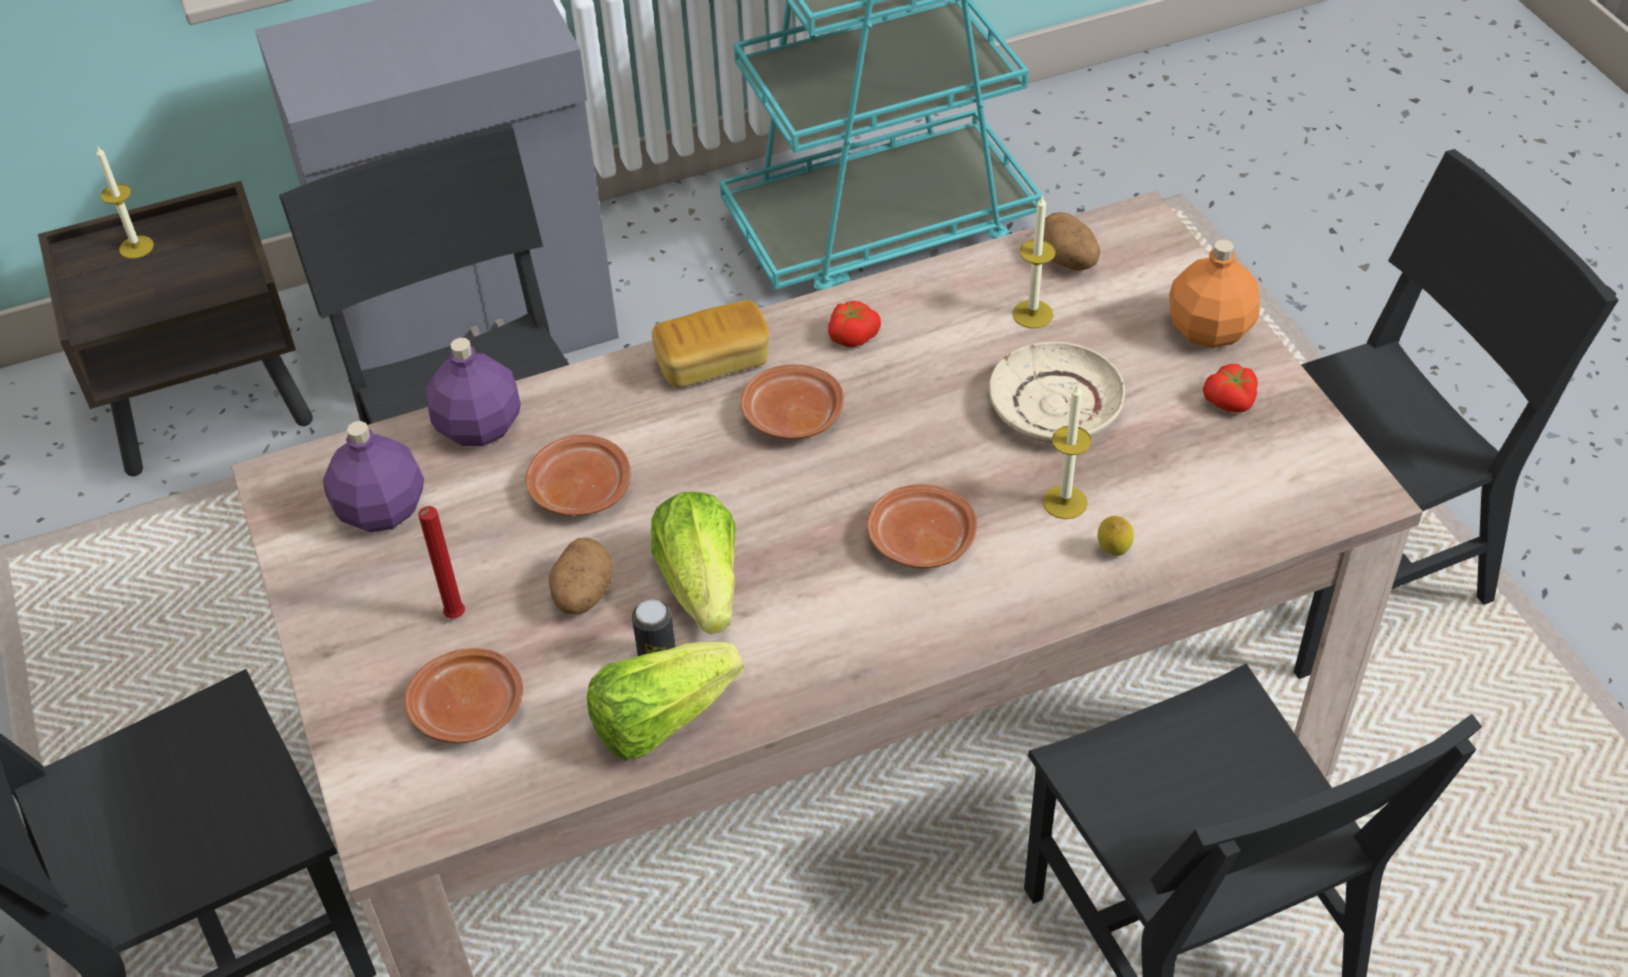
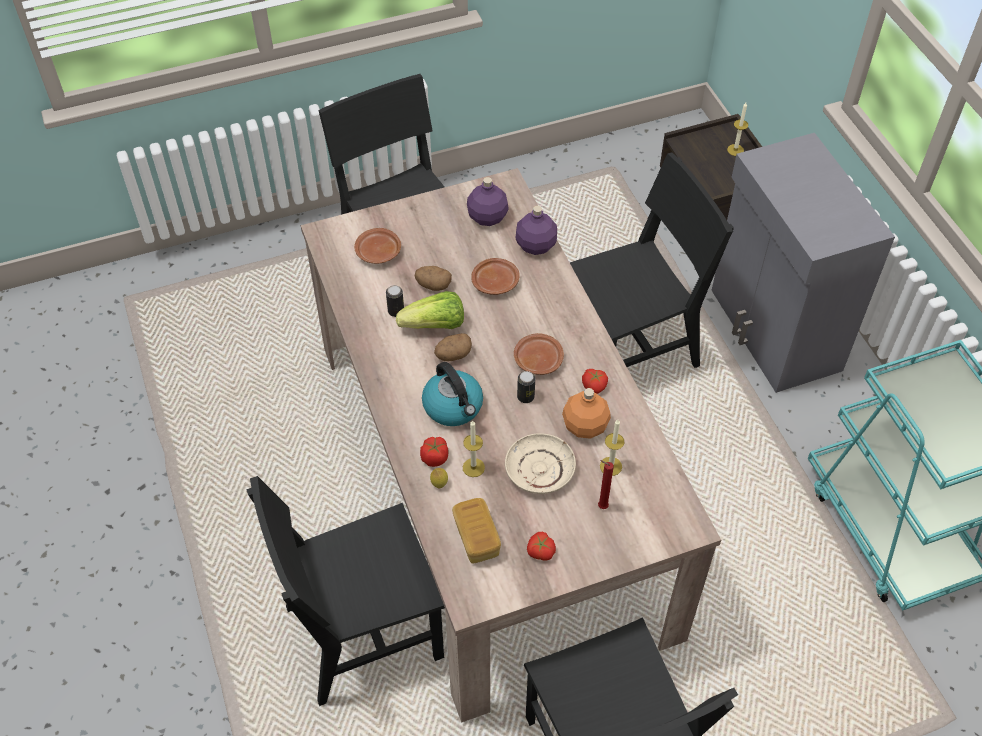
camera: 90 degrees right, 5 degrees up
(454, 618) = (425, 245): red candle -> red candle (601, 506)
(661, 719) = (364, 313): lettuce -> none
(713, 363) = (575, 329): bread -> bread (476, 538)
(886, 431) = (525, 397): none -> can
(920, 540) = (454, 407): brown plate -> kettle
(1050, 563) = (435, 457): none -> tomato
(1069, 260) = (655, 488): potato -> potato (453, 355)
(1210, 330) = (597, 550): orange bottle -> orange bottle (585, 426)

